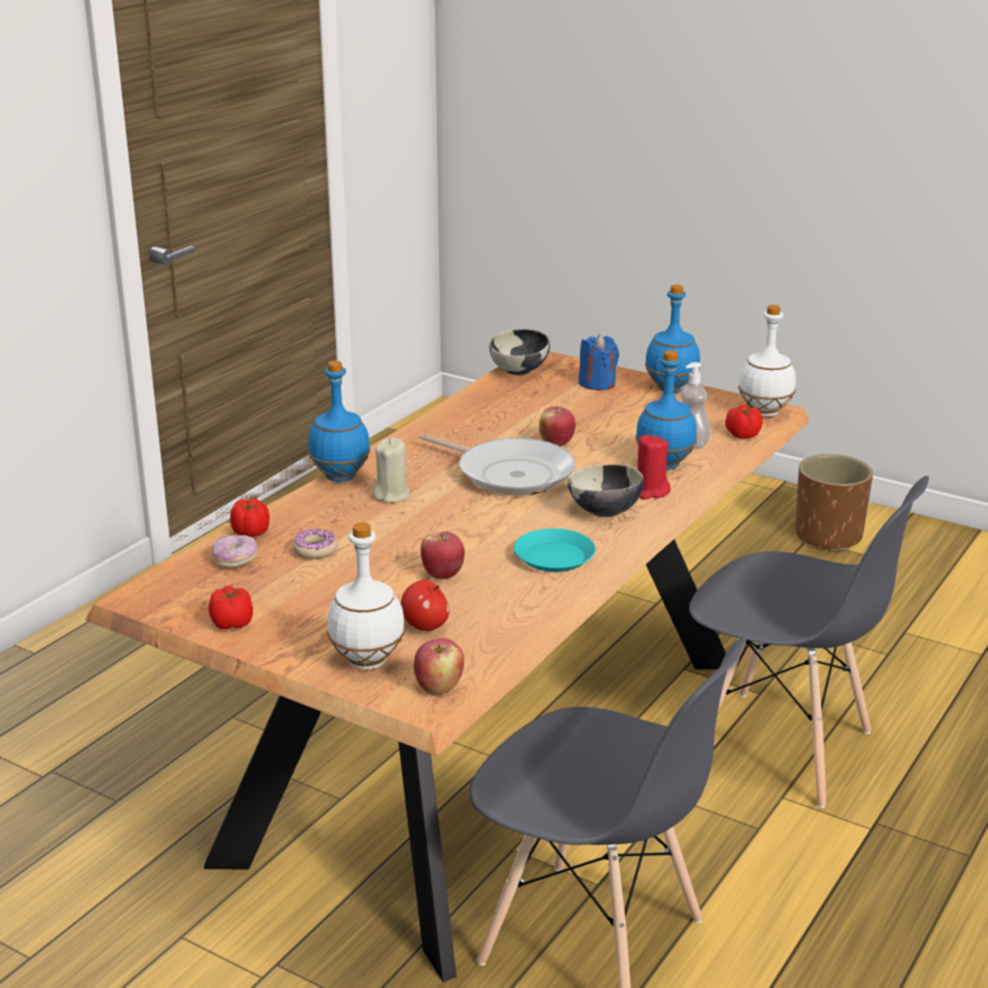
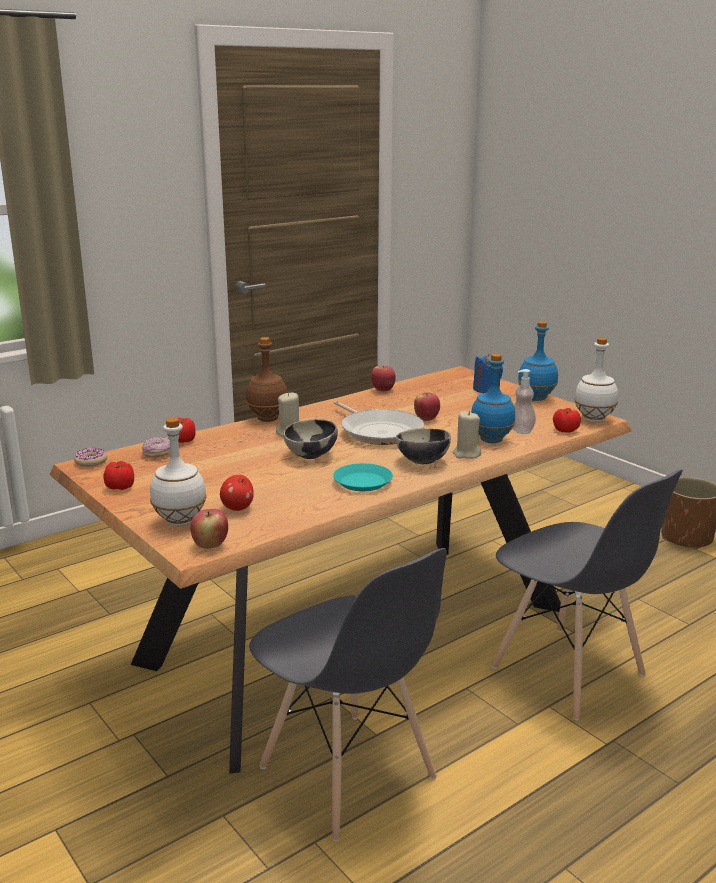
camera: 20 degrees right, 5 degrees down
(315, 550) = (212, 455): donut -> donut (91, 462)
(341, 477) = (268, 419): blue bottle -> brown bottle
(443, 575) = (278, 481): apple -> apple (383, 390)
(520, 371) = (440, 377): bowl -> bowl (311, 455)
(650, 491) = (466, 454): red candle -> beige candle

